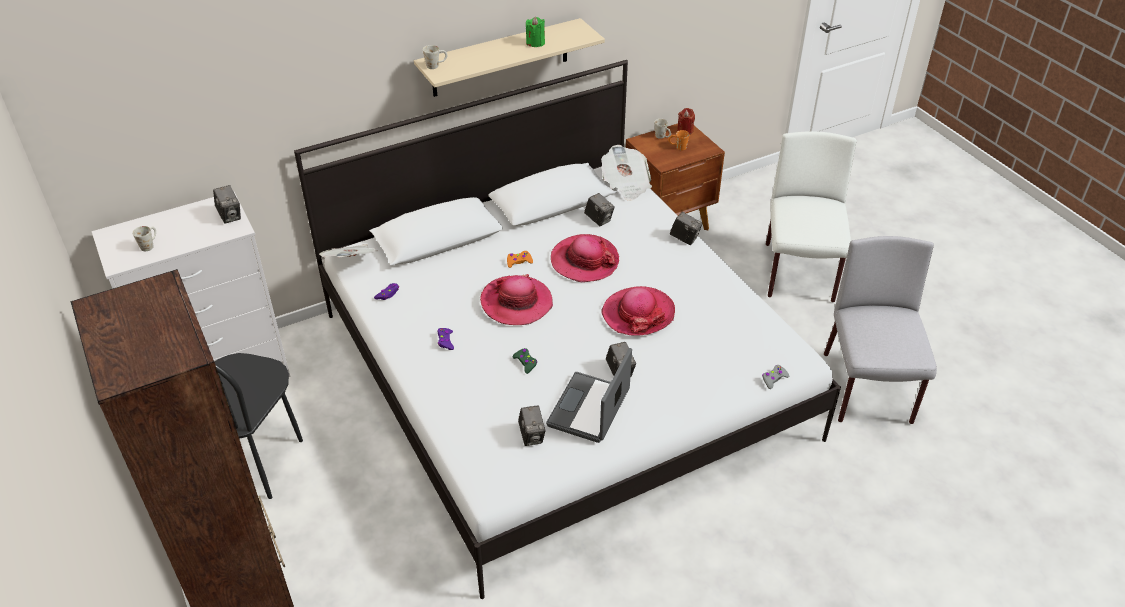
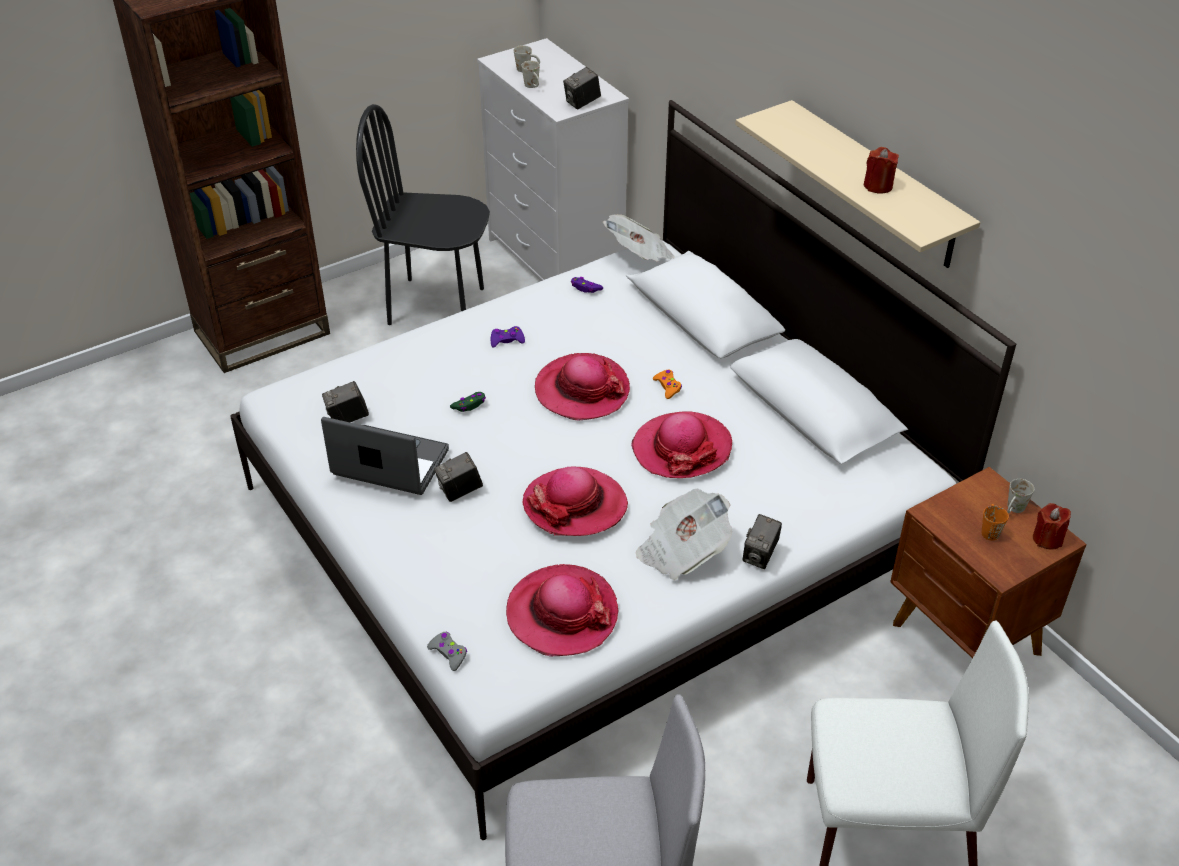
camera: 85 degrees right, 0 degrees up
(436, 65) = (782, 116): white mug -> white mug (533, 87)
(535, 43) = (878, 186): green candle -> red candle
(599, 219) = (782, 458): camera -> none
(626, 185) = (882, 484): newspaper -> newspaper (682, 551)
(736, 325) = (562, 613): none -> hat

